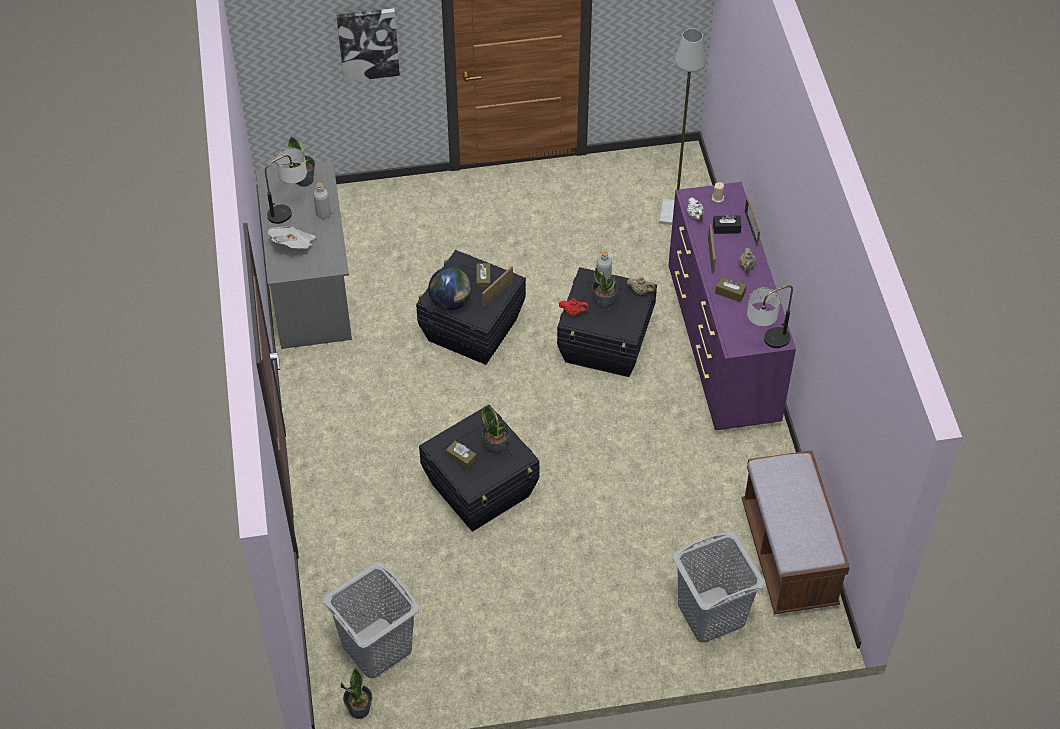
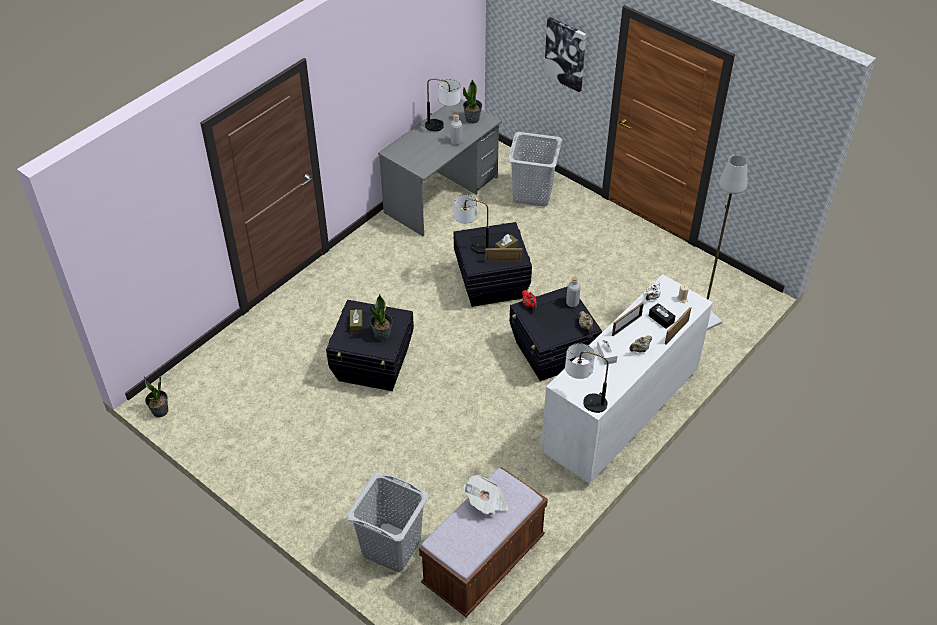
camera: 50 degrees right, 5 degrees down
(294, 245) = (418, 145): newspaper -> newspaper (486, 502)
(376, 647) = (211, 390): grey laundry basket -> grey laundry basket (532, 193)
(451, 302) = (472, 245): globe -> table lamp
(604, 302) = (556, 314): potted plant -> none
(721, 348) = (619, 414): purple dresser -> white dresser
(730, 293) = (606, 355): brown tissue box -> white tissue box

